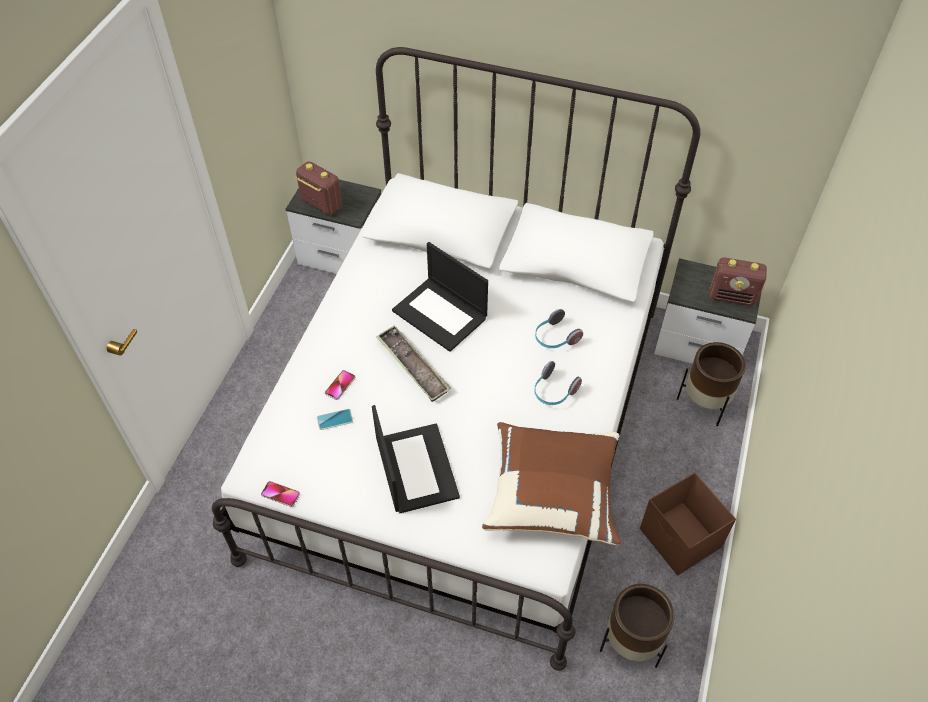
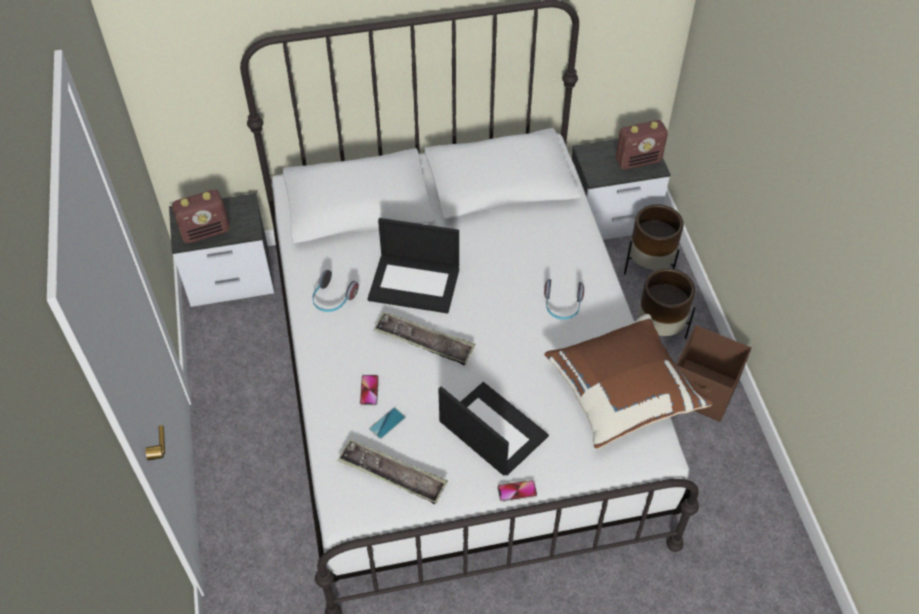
camera: 30 degrees left, 0 degrees up
(280, 494) = (387, 515): phone -> phone (517, 491)
(308, 464) = (392, 475): none -> tray
(321, 204) = (206, 232): radio -> radio turned 150 degrees clockwise
(555, 338) = (530, 259): headphones -> headphones (333, 299)
(631, 644) = (720, 497): brown planter -> brown planter (658, 332)

